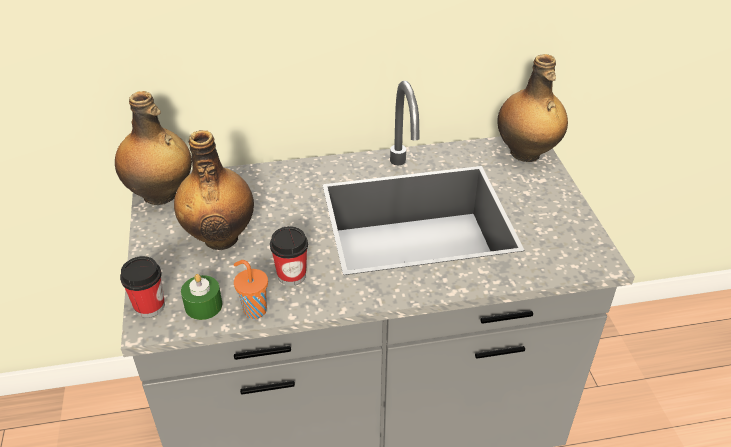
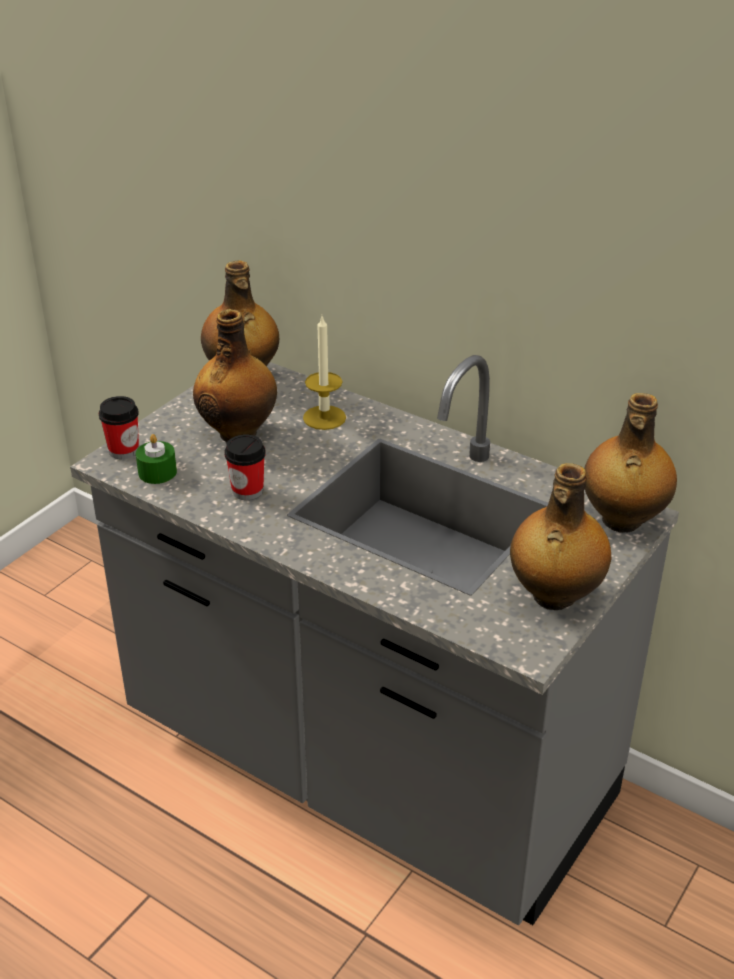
camera: 45 degrees right, 5 degrees down
(253, 310) = (185, 497): orange cup -> none
(266, 191) = (324, 417): none -> candle
(562, 220) = (553, 596): none -> bottle

